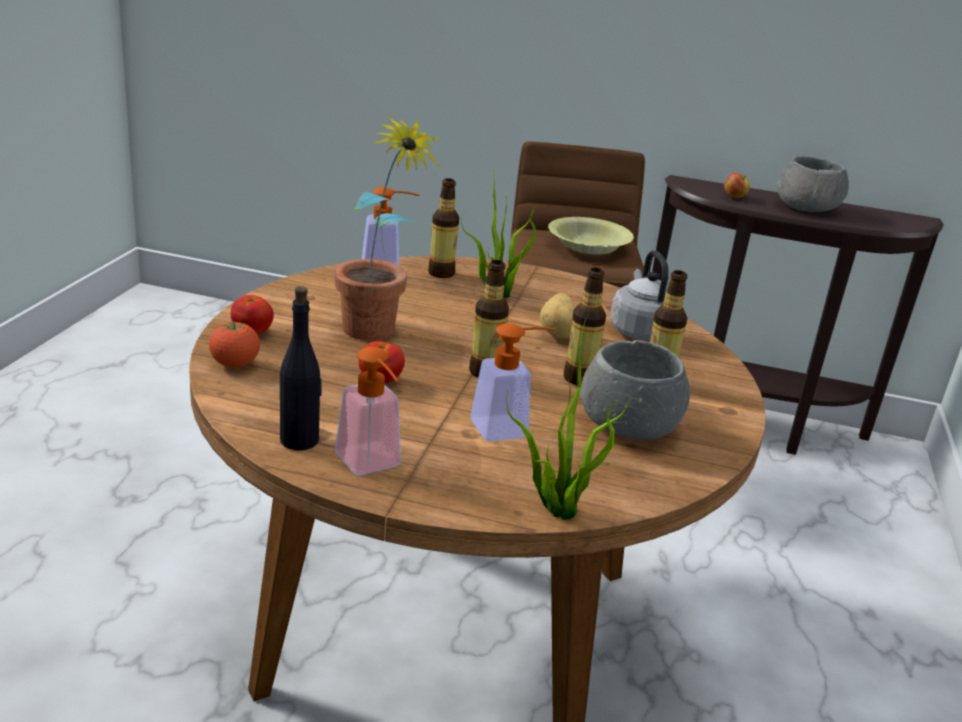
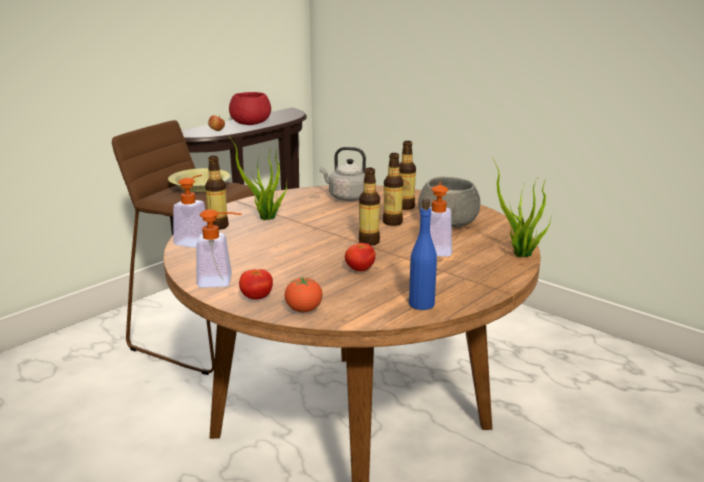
camera: 60 degrees left, 5 degrees down
(300, 440) = (421, 304): black bottle -> blue bottle
(373, 465) = (460, 289): soap dispenser -> soap dispenser (222, 281)
(376, 336) = (296, 261): potted plant -> none
(558, 333) = (334, 215): potato -> none
(805, 207) = (250, 123): grey bowl -> red bowl

